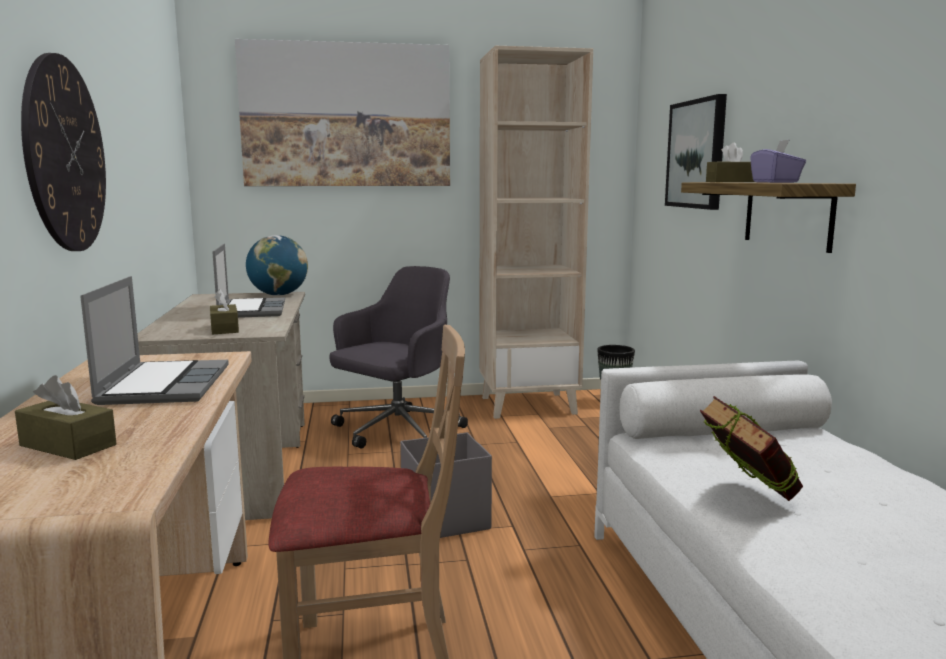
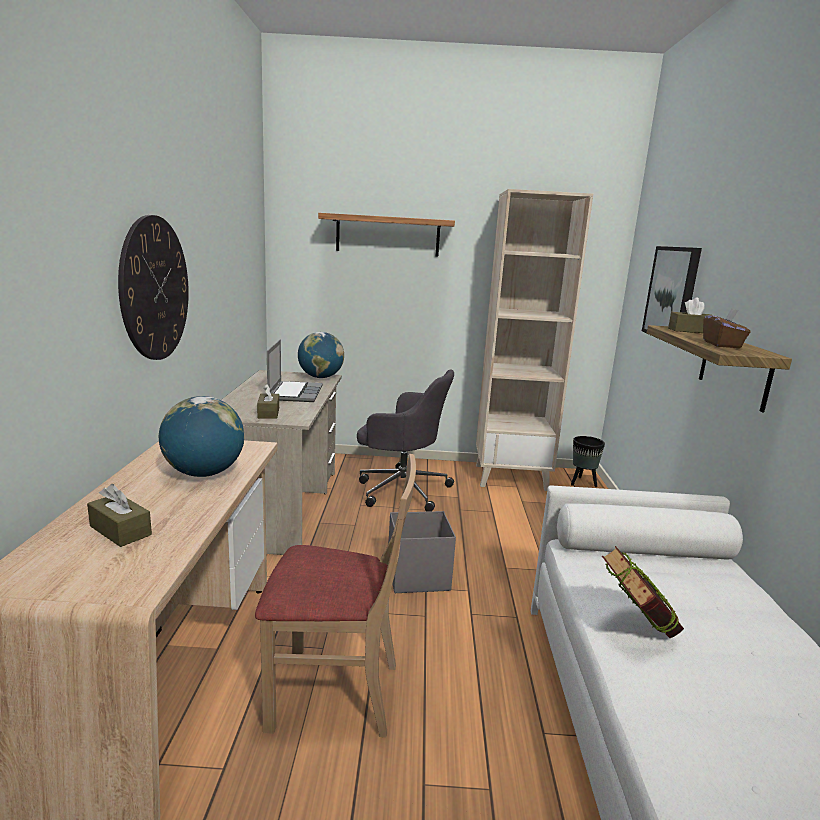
camera: 10 degrees right, 5 degrees up
(164, 385) = (204, 473): laptop -> globe
(347, 116) = (387, 235): picture -> shelf
(396, 431) = (401, 489): grey office chair -> grey office chair turned 60 degrees clockwise
(775, 182) = (722, 344): purple tissue box -> brown tissue box

